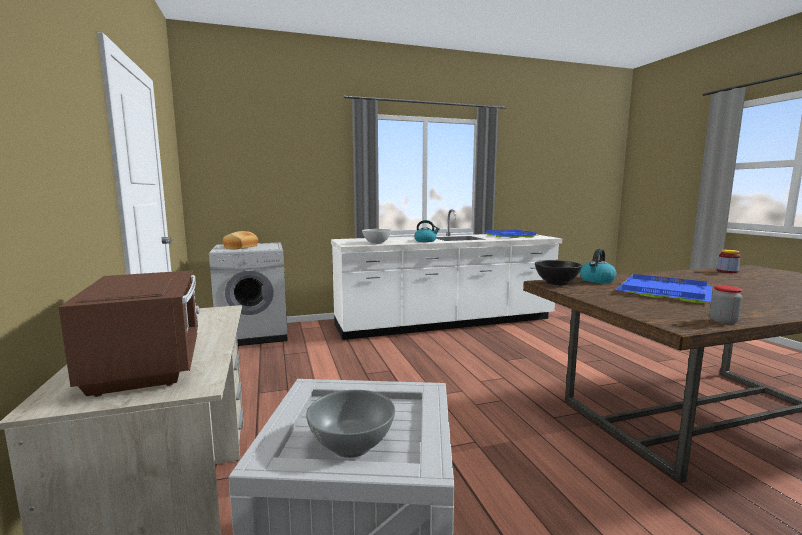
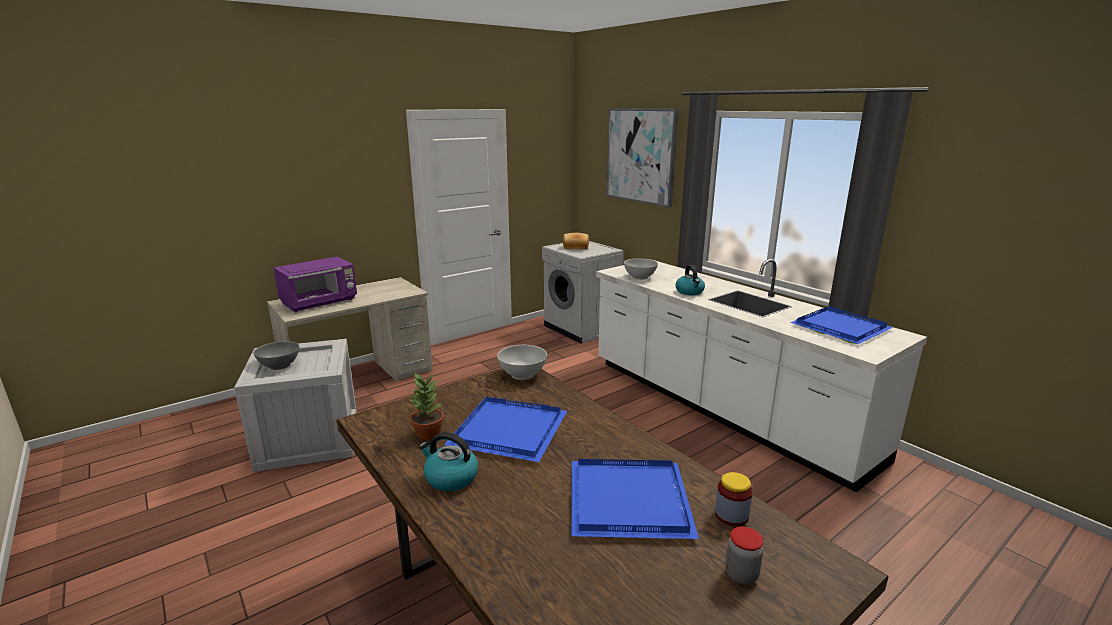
camera: 70 degrees right, 10 degrees up
(149, 364) = (320, 302): brown microwave -> purple microwave
(289, 151) = (640, 156): none -> picture
(556, 283) = (522, 374): black bowl -> white bowl
(597, 280) = (554, 396): kettle -> kettle (450, 478)
(686, 308) = (427, 433): none -> potted plant
(723, 321) = (381, 445): jar -> jar (741, 575)
(734, 280) = (631, 502): none -> blue tray

